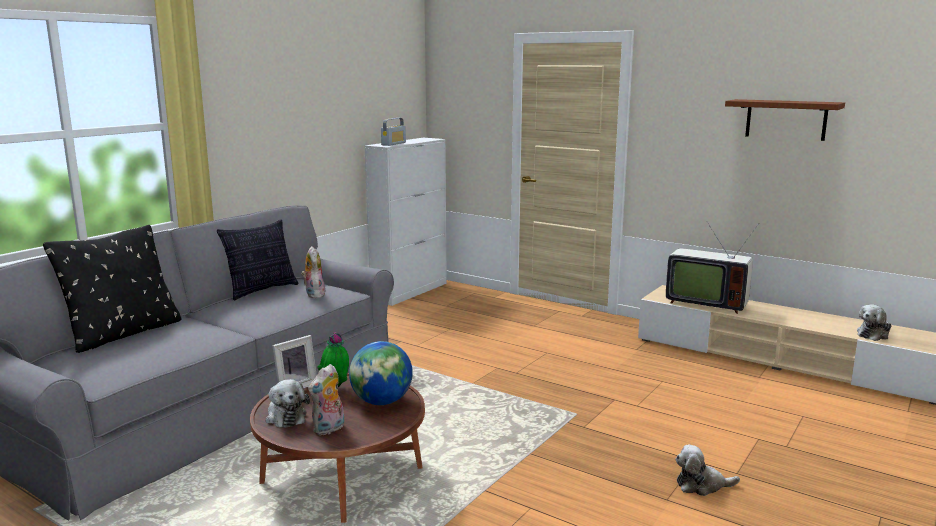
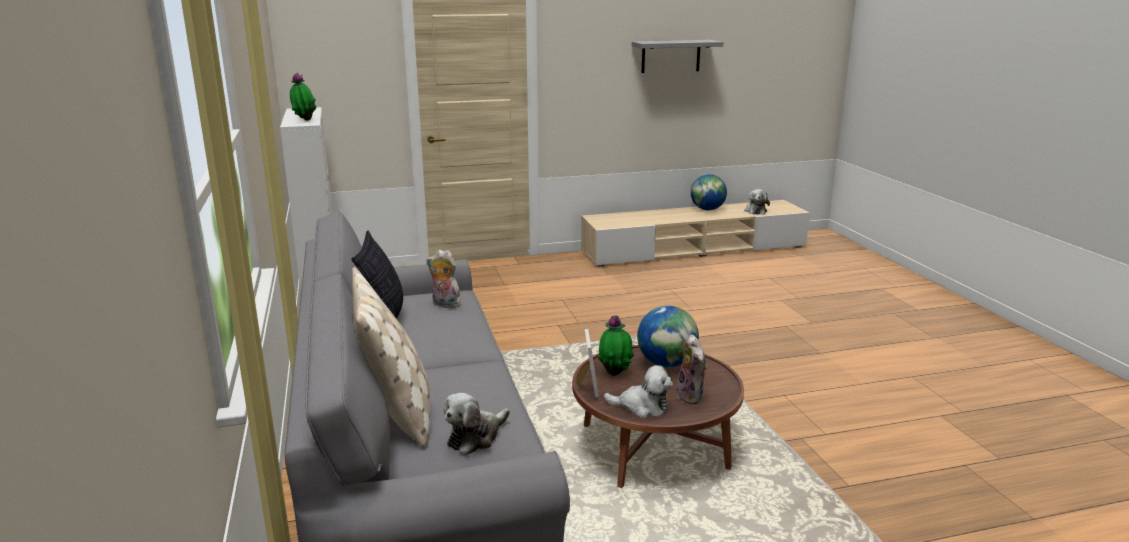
camera: 50 degrees left, 5 degrees up
(124, 333) = (397, 412): black pillow -> beige pillow
(393, 144) = (304, 120): radio -> potted plant
(701, 485) = (815, 337): plush toy -> plush toy (476, 437)
(705, 303) = (638, 219): television -> none
(786, 119) = (671, 56): brown shelf -> grey shelf
(813, 316) = (707, 209): none -> globe

